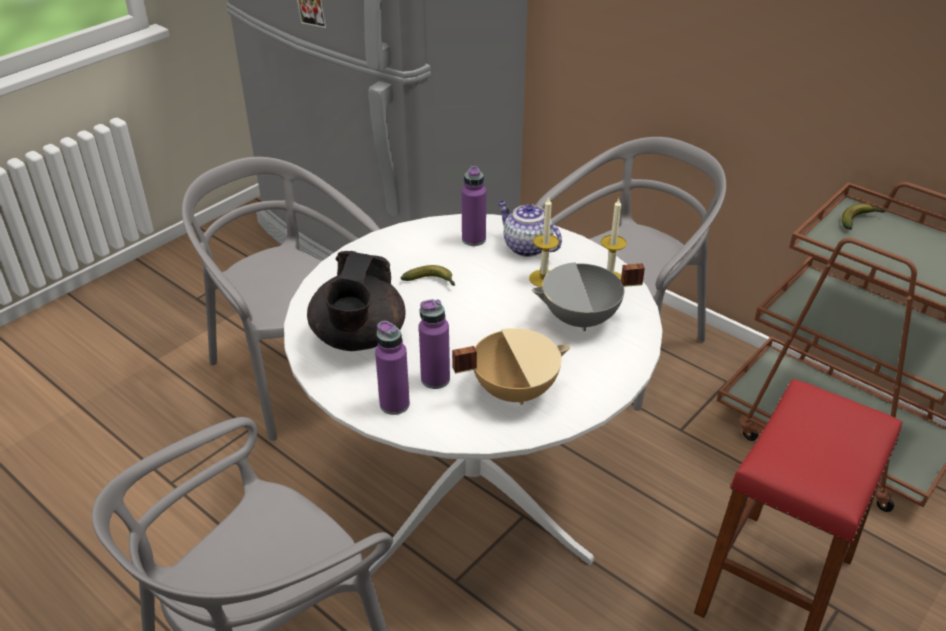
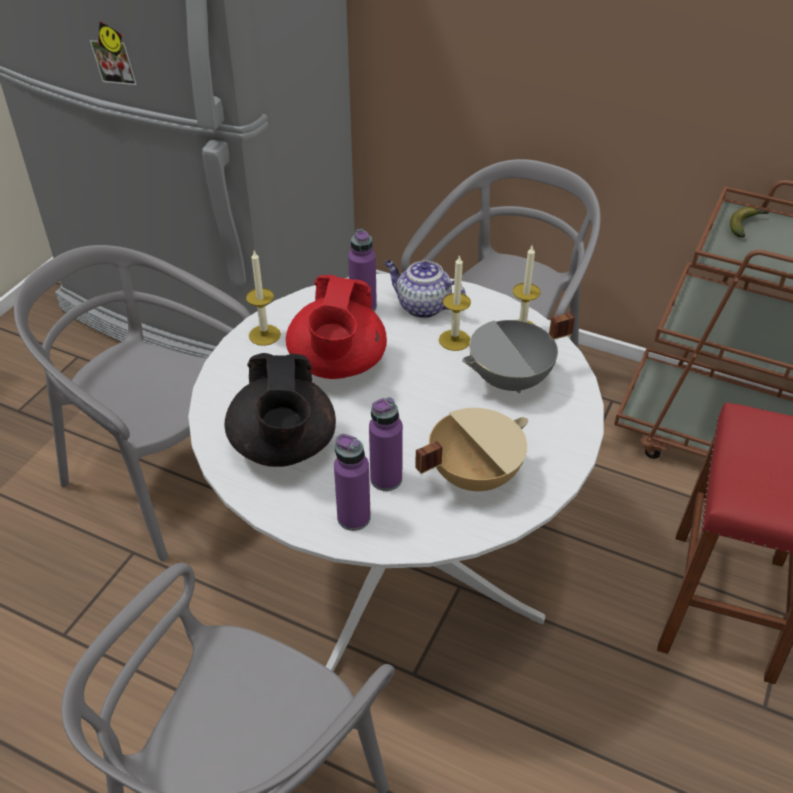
camera: 15 degrees left, 5 degrees up
(379, 248) = (264, 335): none -> candle
(431, 282) = (337, 365): banana -> red teapot

